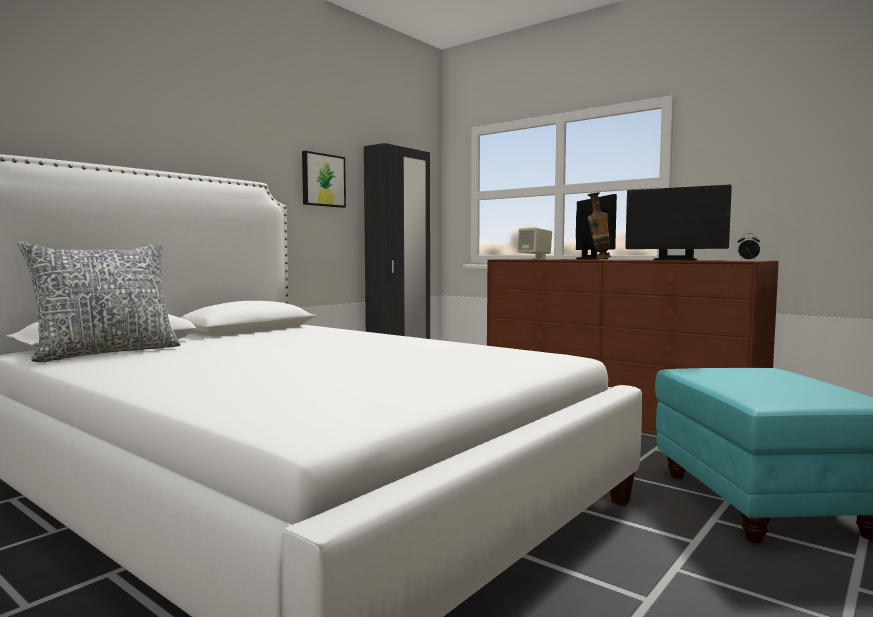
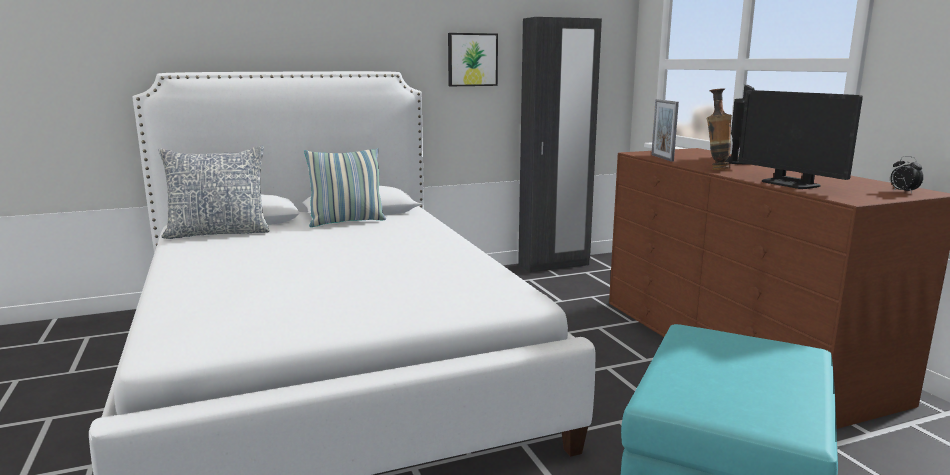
camera: 30 degrees right, 10 degrees up
(252, 335) = (347, 222): none -> pillow
(534, 259) = (662, 158): beige speaker -> picture frame

